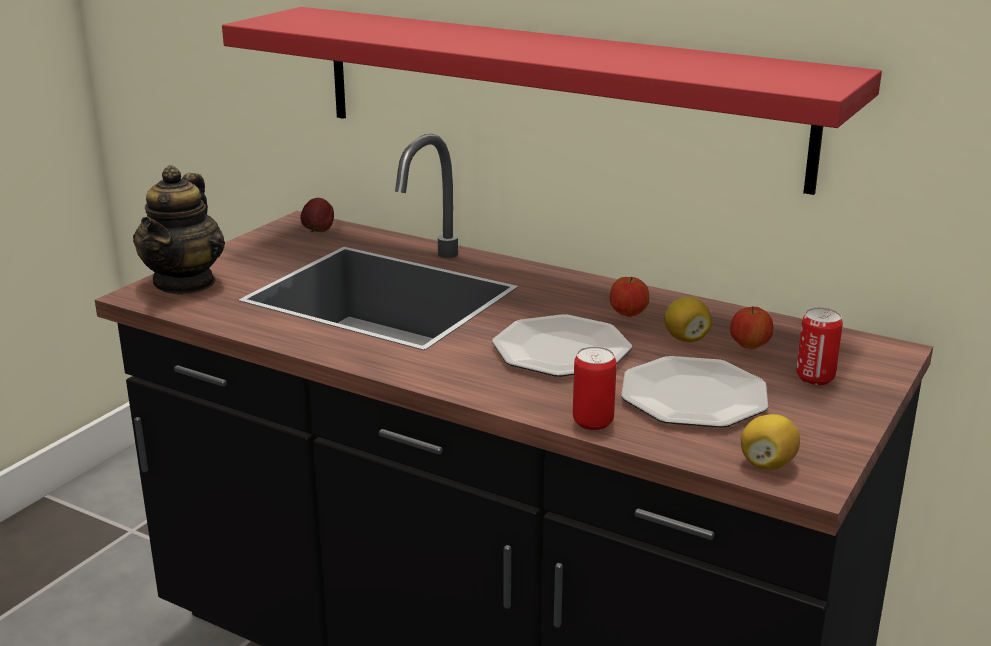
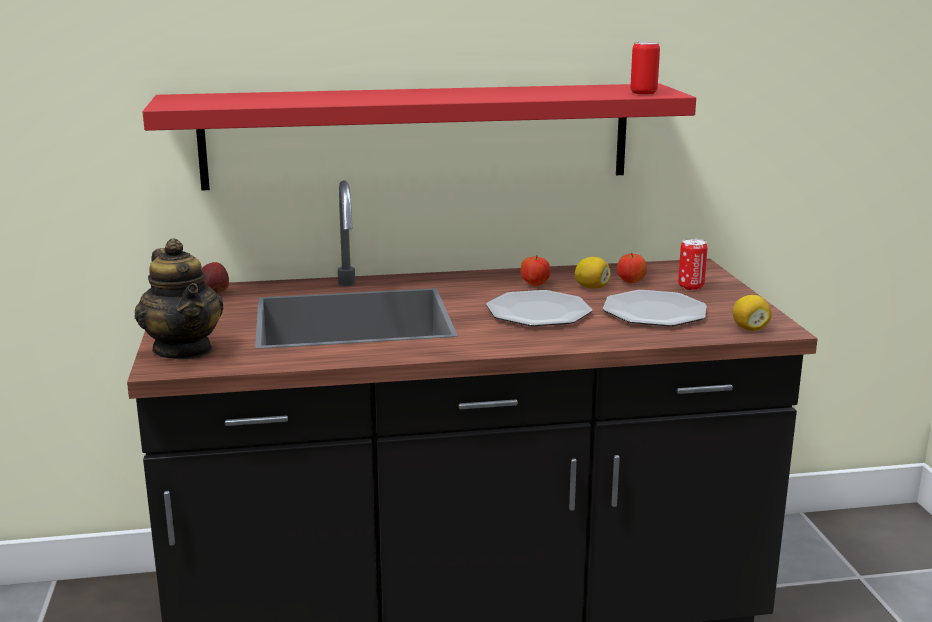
camera: 40 degrees left, 5 degrees down
(593, 422) = (633, 339): can -> can (643, 93)

